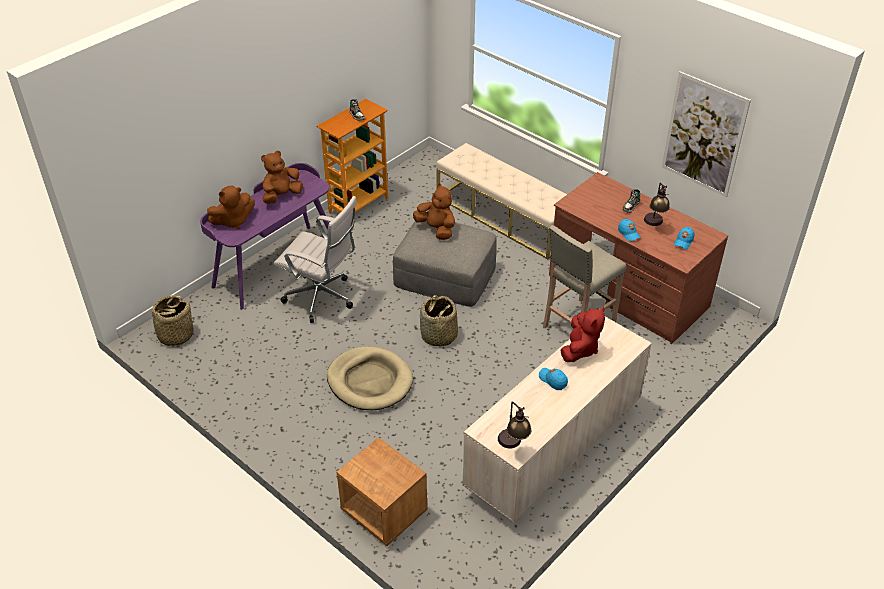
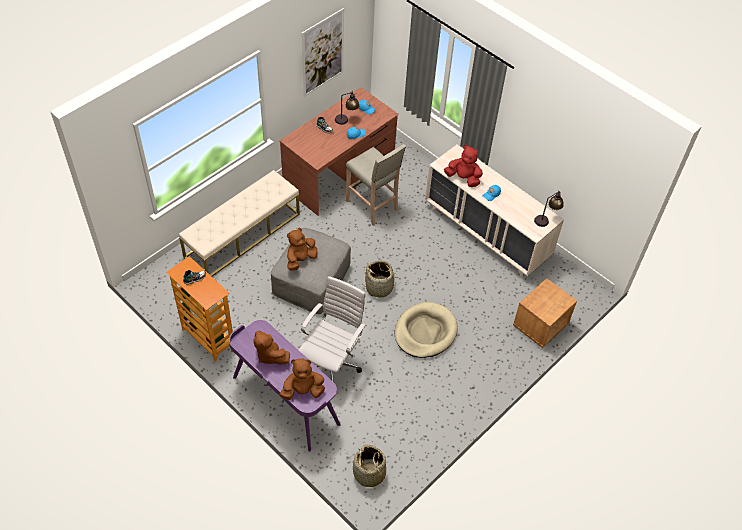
camera: 90 degrees left, 10 degrees up
(233, 221) = (303, 391): brown plush toy -> brown plush toy turned 75 degrees counterclockwise

